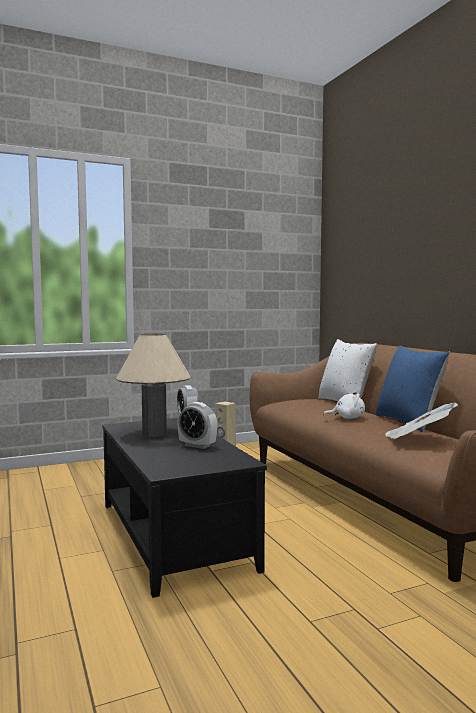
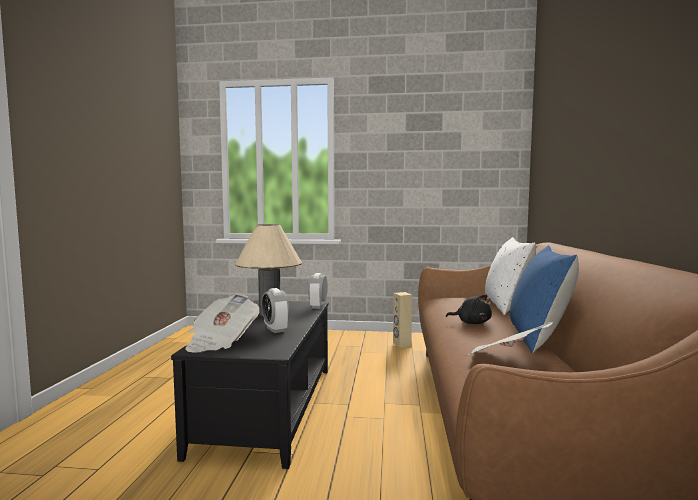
camera: 30 degrees right, 0 degrees up
(172, 463) = (221, 342): none -> newspaper
(347, 418) = (471, 323): white plush toy -> black plush toy

